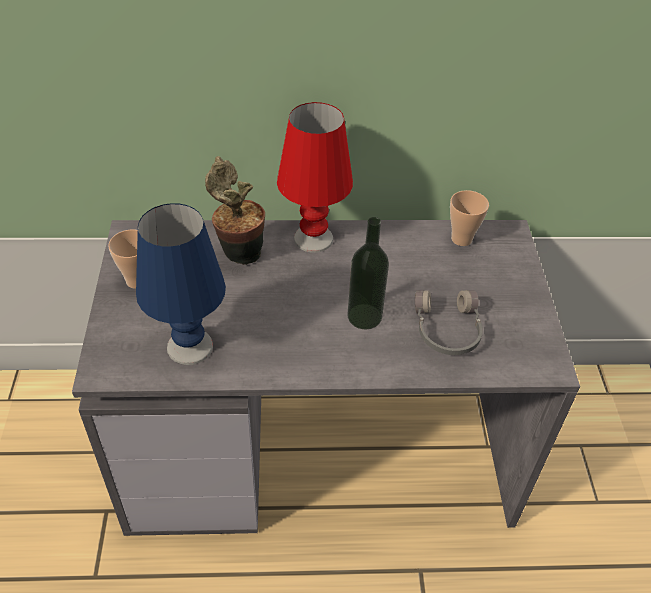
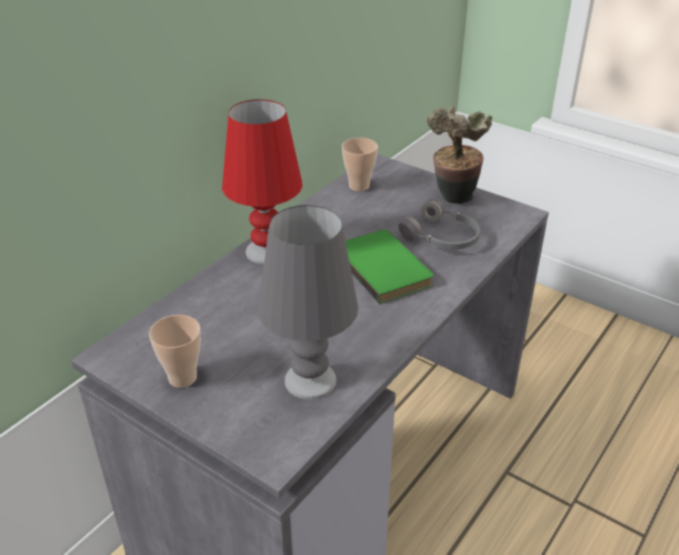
camera: 50 degrees left, 10 degrees down
(190, 346) = (310, 380): blue table lamp -> grey table lamp
(238, 253) = (229, 299): potted plant -> potted plant (453, 199)
(364, 316) = (385, 268): bottle -> green book

